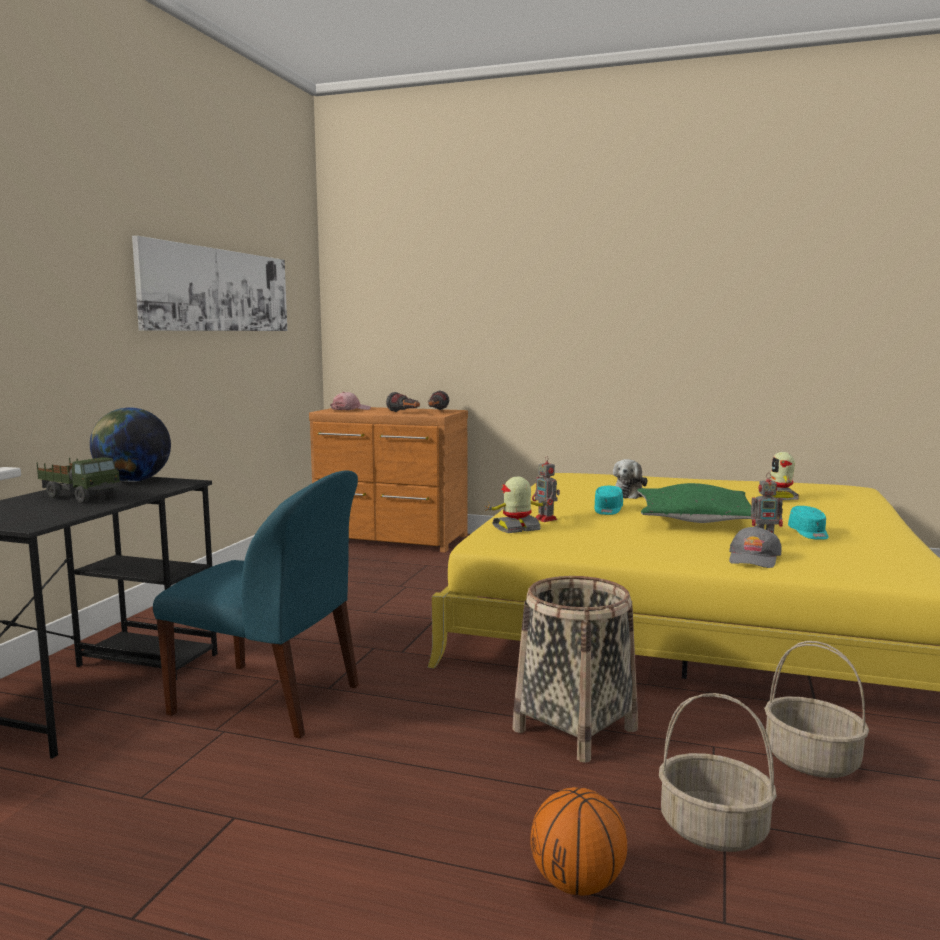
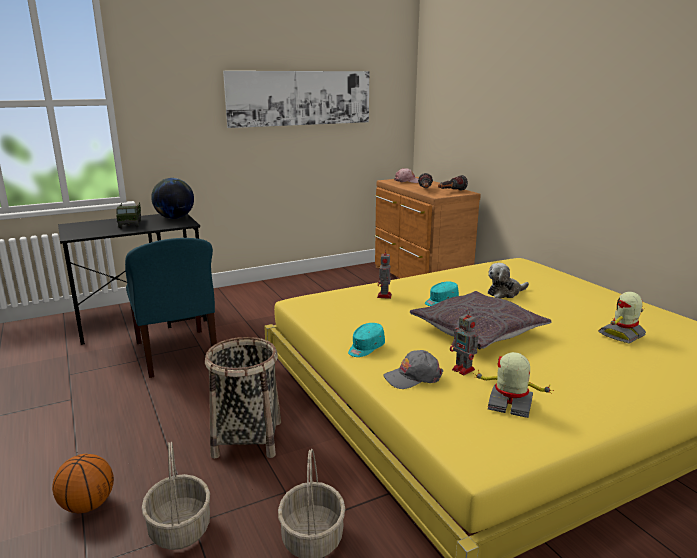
camera: 45 degrees right, 10 degrees up
(516, 529) = (347, 297): toy robot -> toy robot (510, 405)
(695, 519) = (477, 330): green pillow -> grey pillow
(809, 533) = (534, 376): turquoise cap -> turquoise cap (365, 348)

